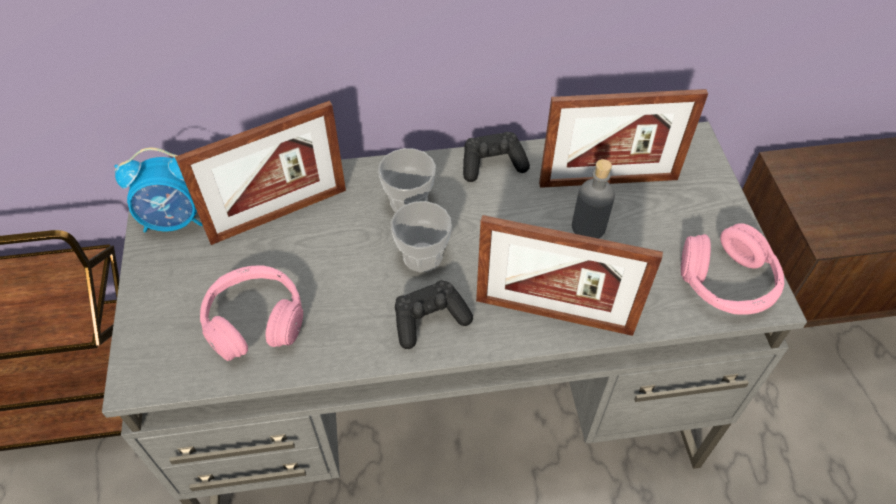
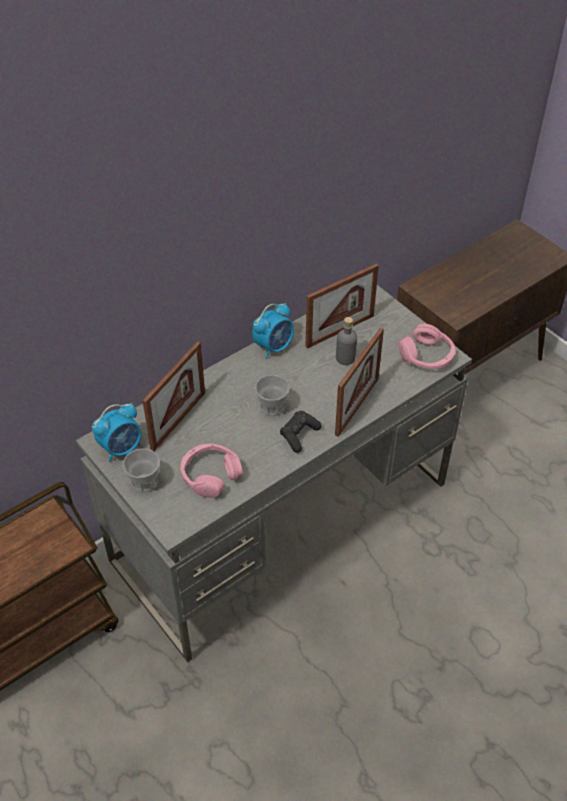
camera: 30 degrees left, 5 degrees down
(409, 202) = (244, 384): cup -> cup (144, 482)
(492, 164) = (274, 347): black game controller -> alarm clock
(553, 315) = (357, 406): picture frame -> picture frame turned 45 degrees counterclockwise

